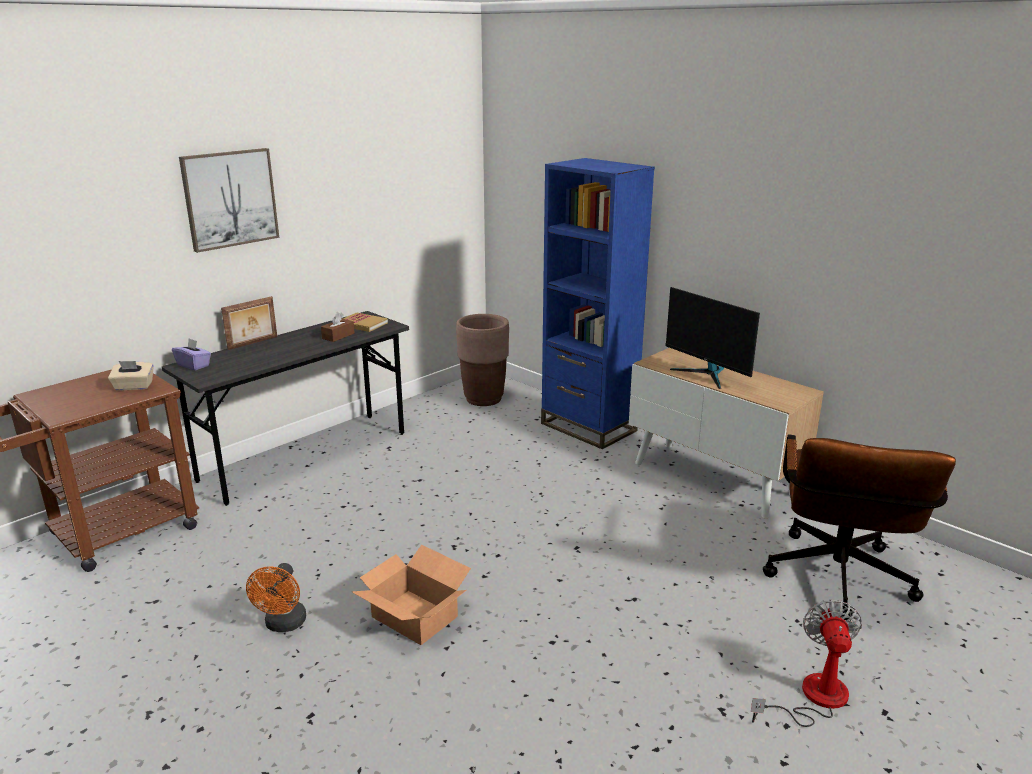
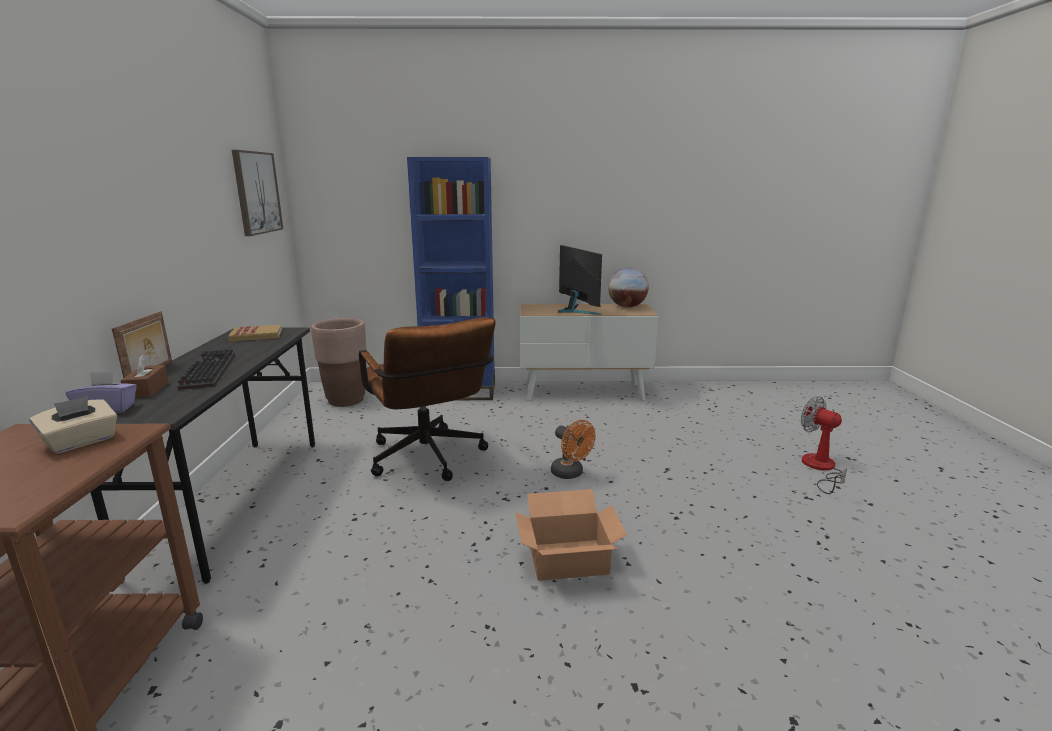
camera: 45 degrees left, 5 degrees down
(230, 199) = (95, 178): picture -> picture (256, 192)
(280, 351) = (207, 371): none -> keyboard
(283, 625) = (475, 639): orange fan -> orange fan (570, 474)
(338, 336) = (251, 347): brown tissue box -> brown tissue box (147, 390)
(707, 374) = (575, 310): monitor -> monitor turned 120 degrees counterclockwise
(783, 388) = (627, 307): none -> globe
(838, 583) = (728, 414): brown office chair -> brown office chair (429, 460)

